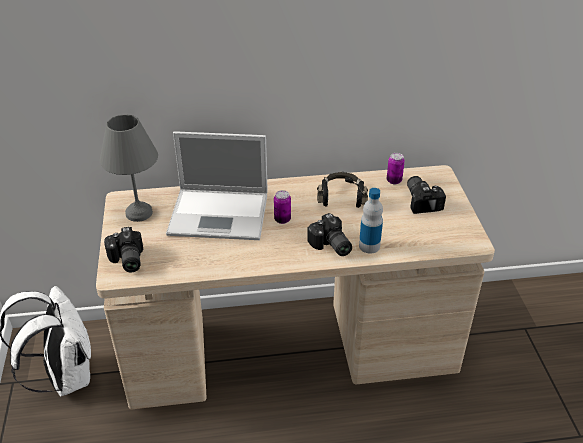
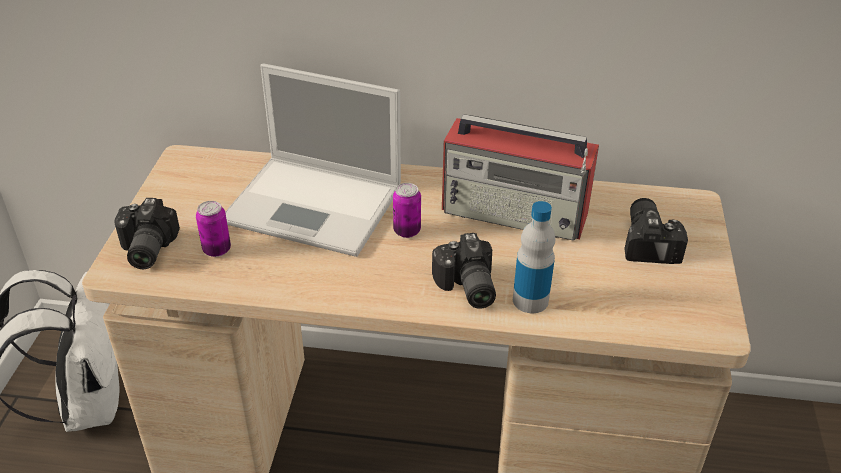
camera: 15 degrees right, 0 degrees up
(139, 214) = (197, 183): grey table lamp -> none
(341, 197) = (516, 213): black headphones -> radio
(394, 181) = (613, 201): can -> can (217, 250)

